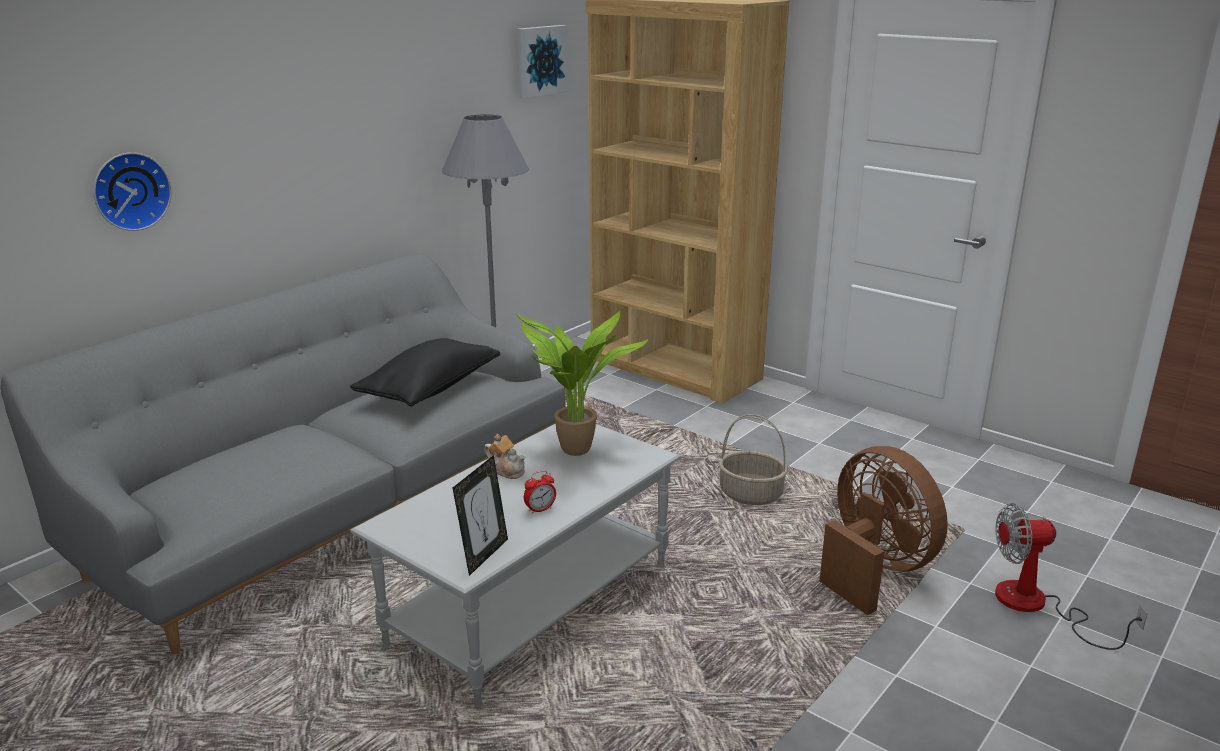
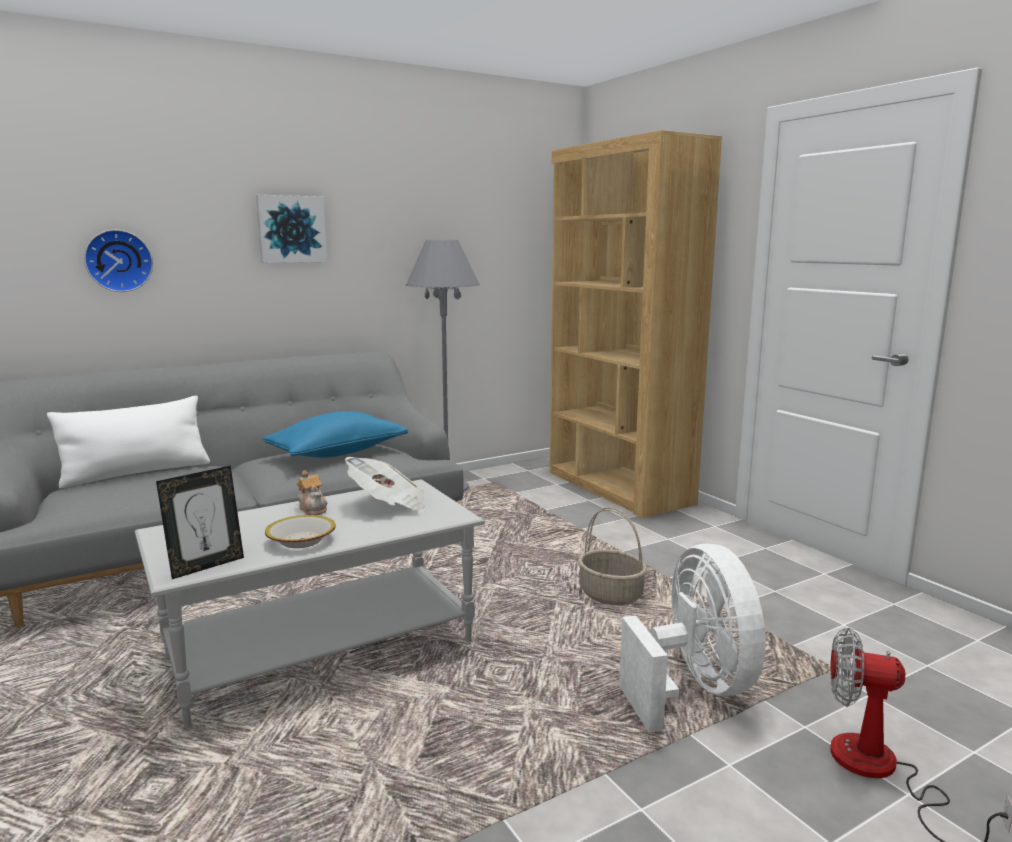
camera: 20 degrees right, 10 degrees down
(223, 452) = (137, 473): none -> white pillow
(429, 389) = (337, 453): black pillow -> blue pillow
(540, 60) = (520, 209): picture -> picture (291, 229)
(540, 509) = (302, 540): alarm clock -> bowl
(576, 453) = (389, 505): potted plant -> newspaper
(874, 569) = (694, 688): brown fan -> white fan

